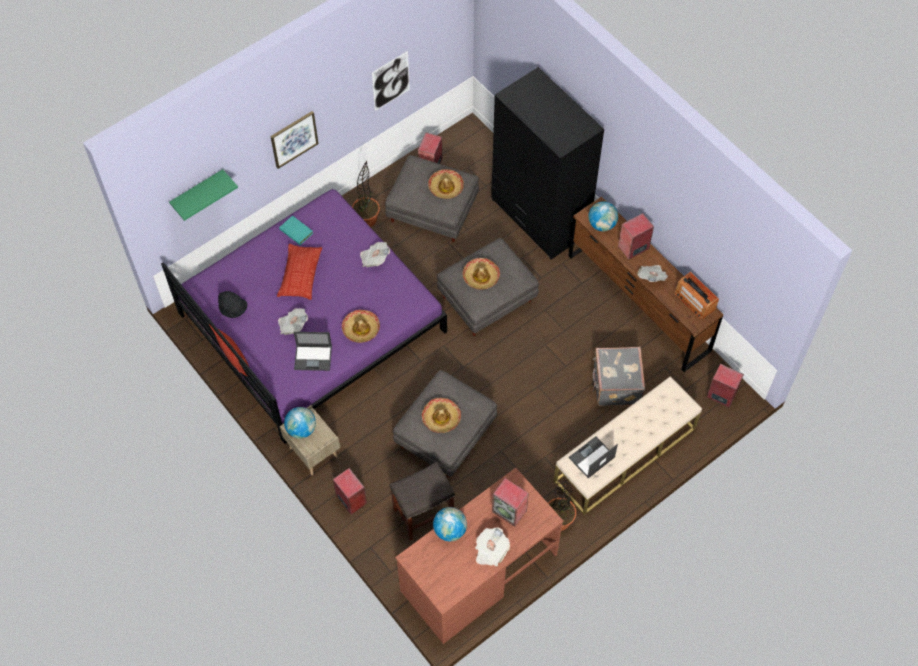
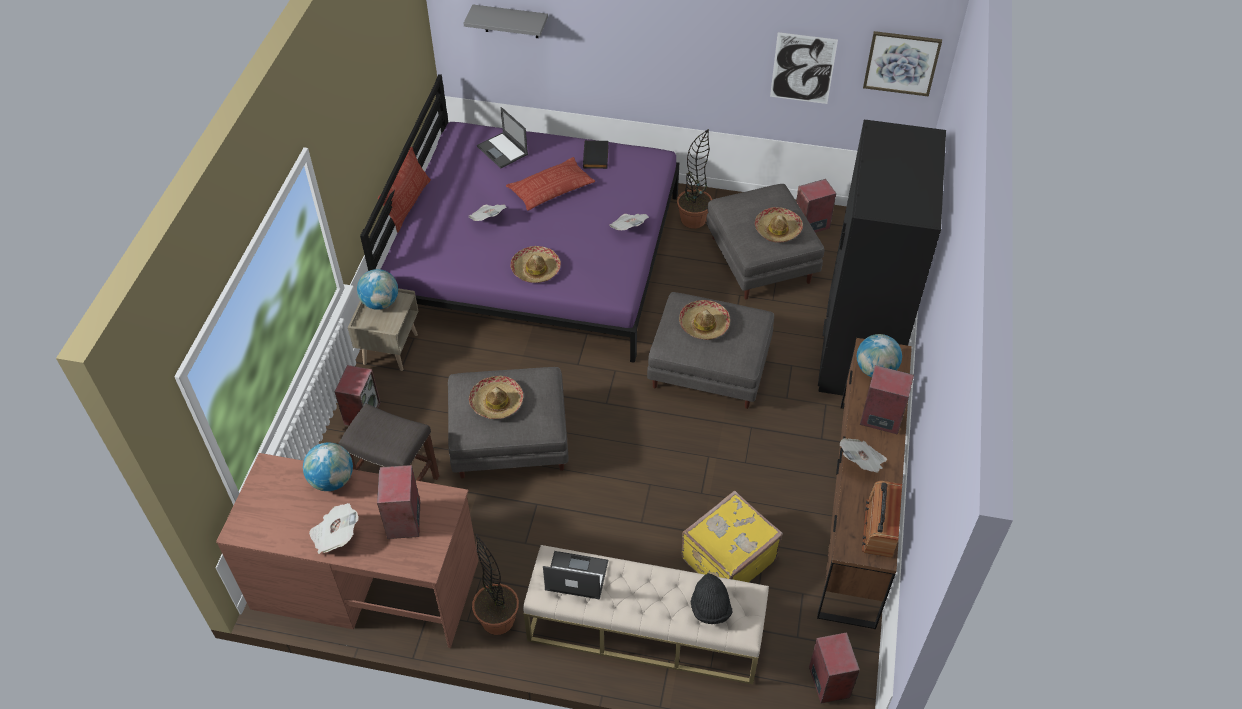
camera: 50 degrees right, 10 degrees down
(198, 192) = (511, 21): green shelf -> grey shelf
(233, 309) = (462, 168): black hat -> black hat (710, 608)
(294, 139) = (649, 47): picture -> picture (901, 63)
(297, 231) = (596, 156): turquoise book -> black book
(313, 357) = (466, 256): laptop -> laptop (503, 151)
(615, 385) = (727, 558): grey suitcase -> yellow suitcase

